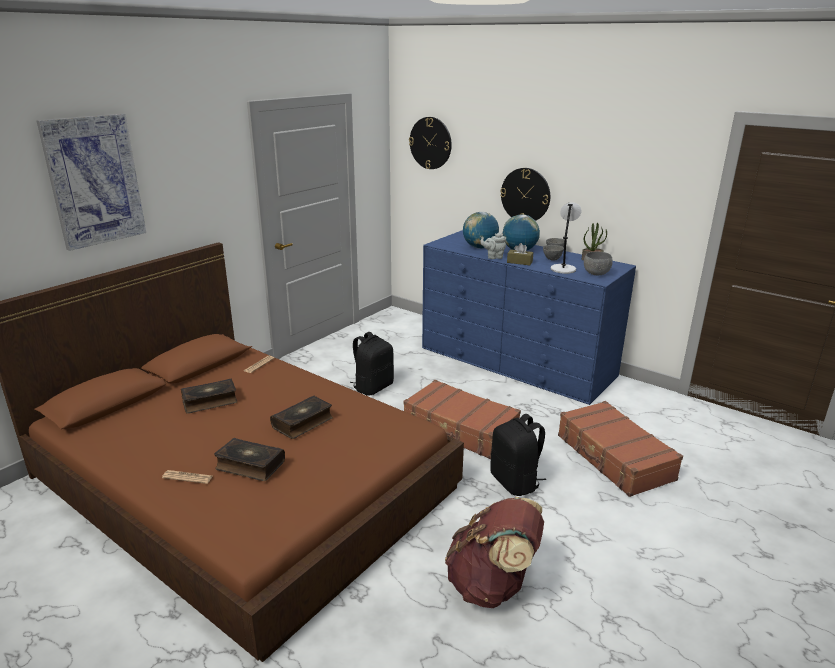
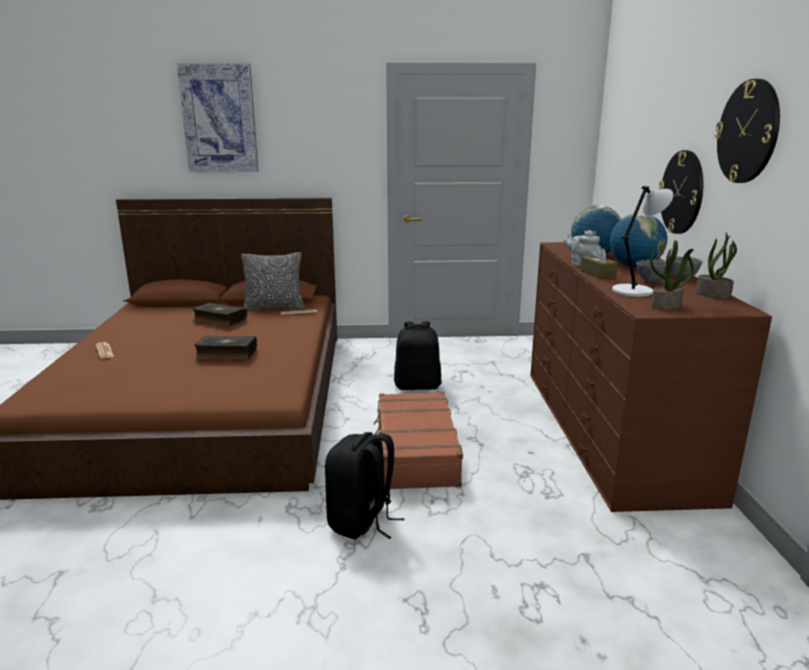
camera: 50 degrees right, 5 degrees down
(224, 369) = (274, 307): none -> pillow
(250, 466) = (137, 360): book -> none
(430, 143) = (622, 125): wall clock -> wall clock (748, 132)
(492, 585) = (163, 576): brown backpack -> none
(516, 361) = (611, 429): blue dresser -> brown dresser
(597, 274) = (666, 306): grey bowl -> potted plant
(613, 458) = (515, 576): brown suitcase -> none

